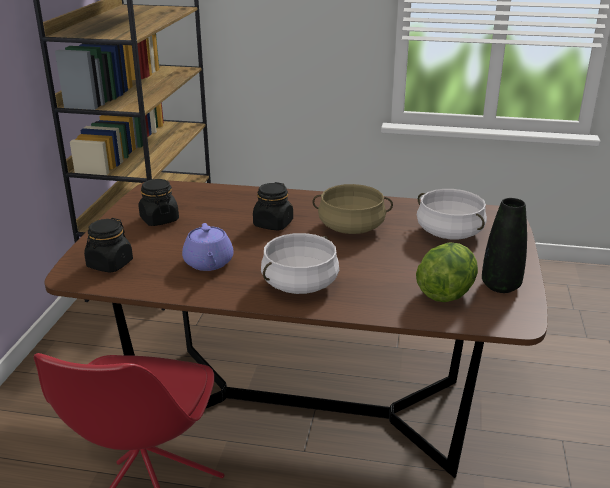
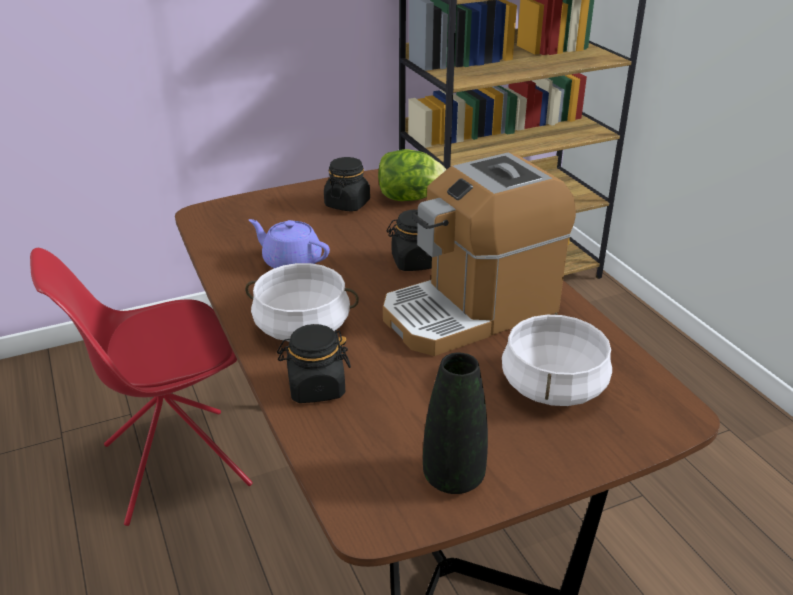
camera: 55 degrees right, 5 degrees up
(110, 264) = (238, 219): black jar -> black jar (316, 388)
(208, 263) = (291, 262): purple teapot -> purple teapot turned 75 degrees clockwise
(351, 227) = (471, 311): beige cooking pot -> coffee machine
(446, 293) = (385, 436): lettuce -> lettuce (409, 198)

